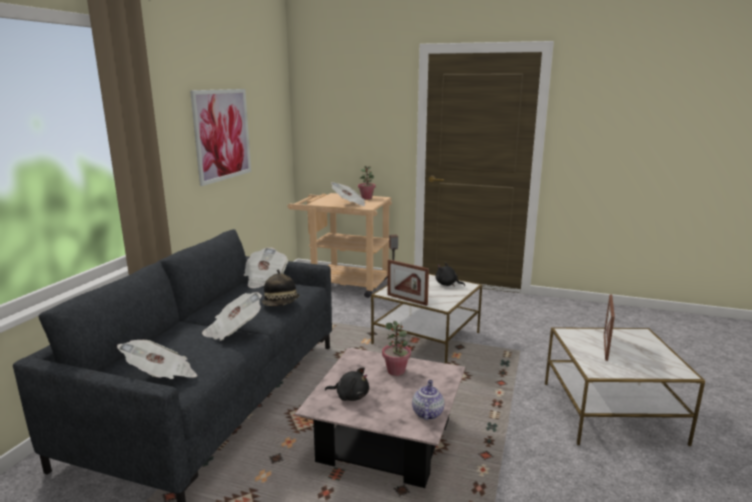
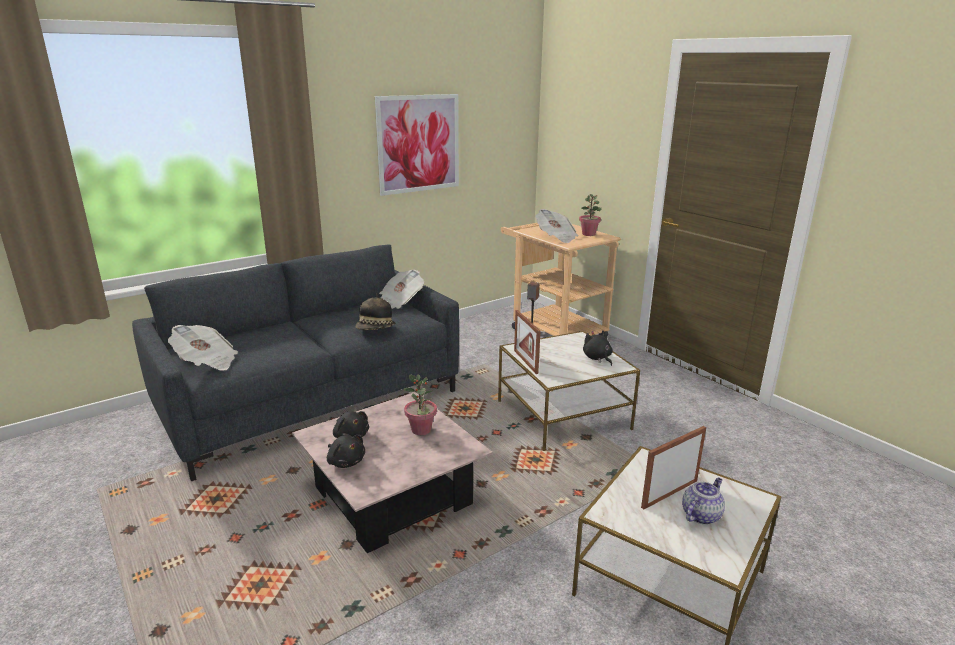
camera: 35 degrees right, 5 degrees up
(233, 330) = (304, 341): newspaper -> none
(376, 415) = (346, 461): none -> black plush toy
(427, 413) = (388, 479): teapot -> teapot (701, 515)

